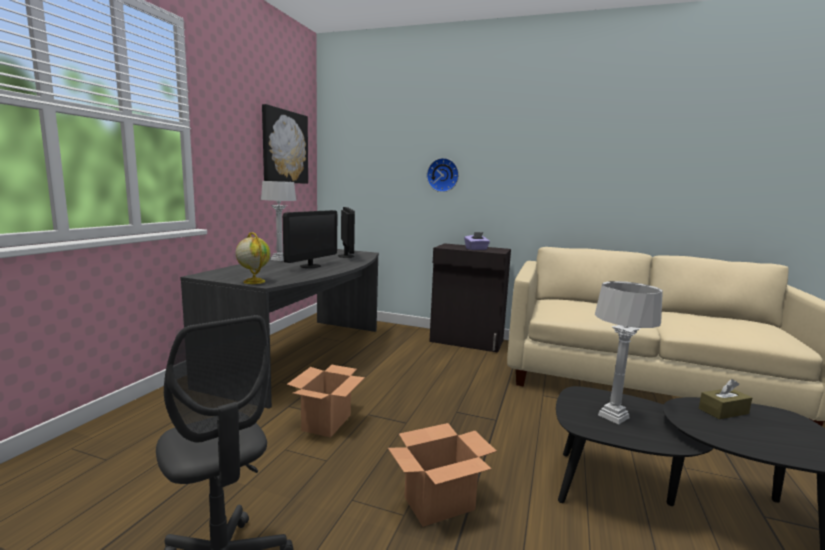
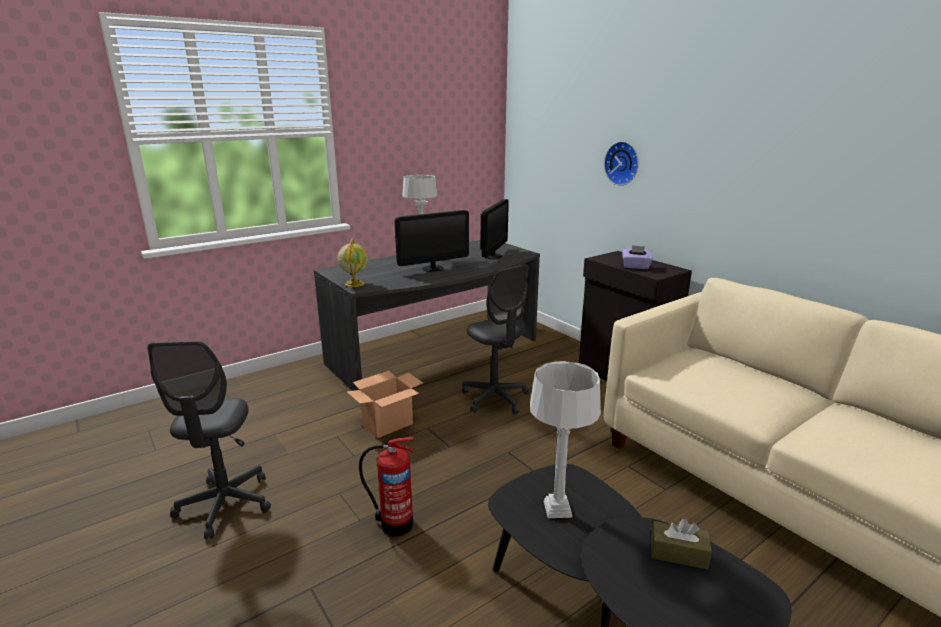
camera: 35 degrees right, 10 degrees up
(284, 147) = (454, 130): picture -> none
(396, 377) = (495, 398): none -> grey office chair
(439, 503) = (394, 523): cardboard box -> fire extinguisher

